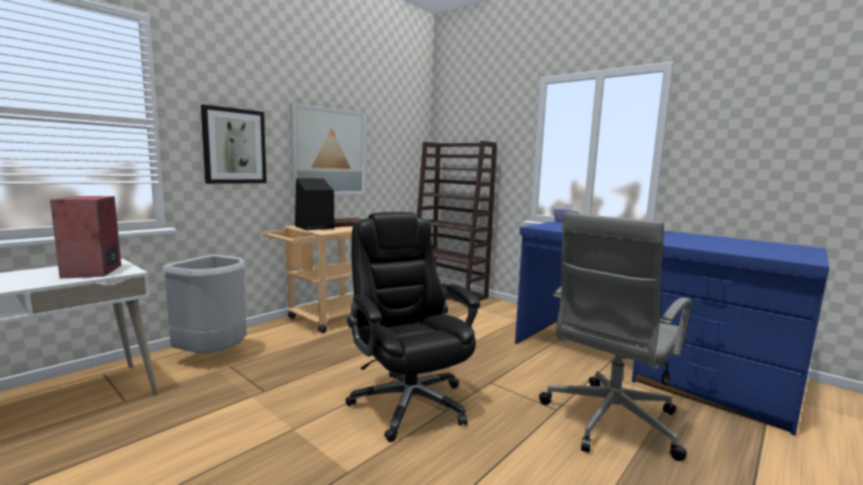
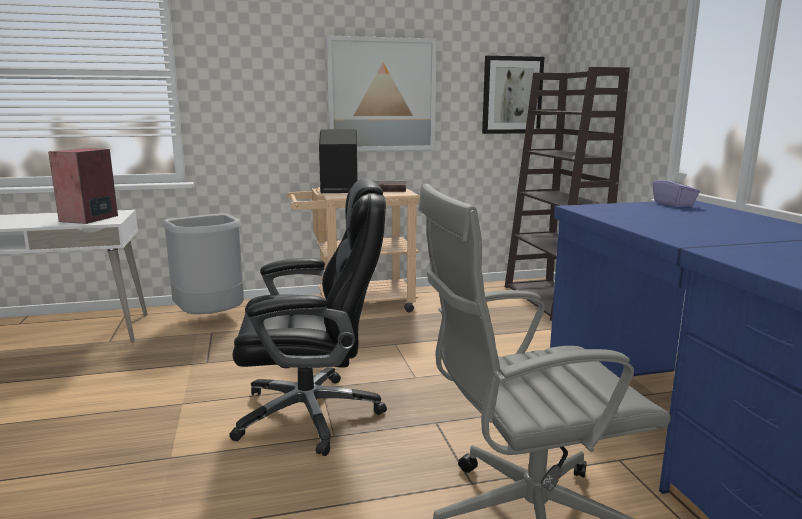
camera: 35 degrees right, 5 degrees up
(234, 146) = (257, 93): picture -> picture (512, 95)
(408, 402) = (312, 414): black office chair -> black office chair turned 75 degrees clockwise

